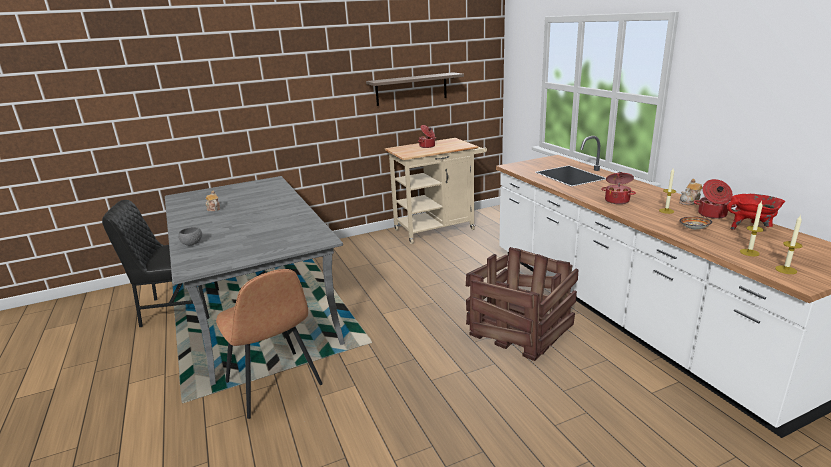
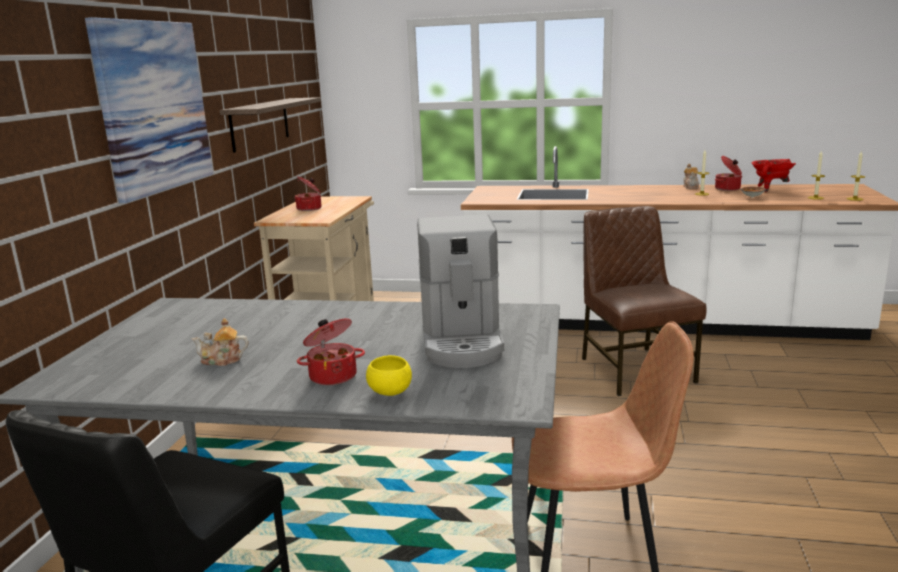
camera: 55 degrees left, 5 degrees down
(192, 244) = (390, 392): grey bowl -> yellow bowl
(263, 238) = (462, 341): none -> coffee machine
(303, 80) = (154, 107): none -> picture
(521, 329) = (635, 369): crate -> brown chair
(617, 200) = (653, 197): cooking pot -> cooking pot (333, 376)

